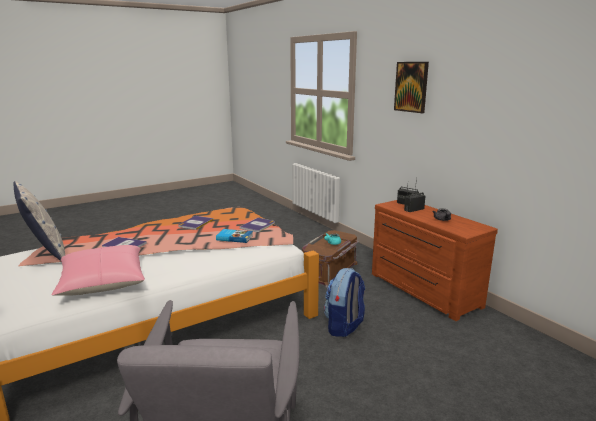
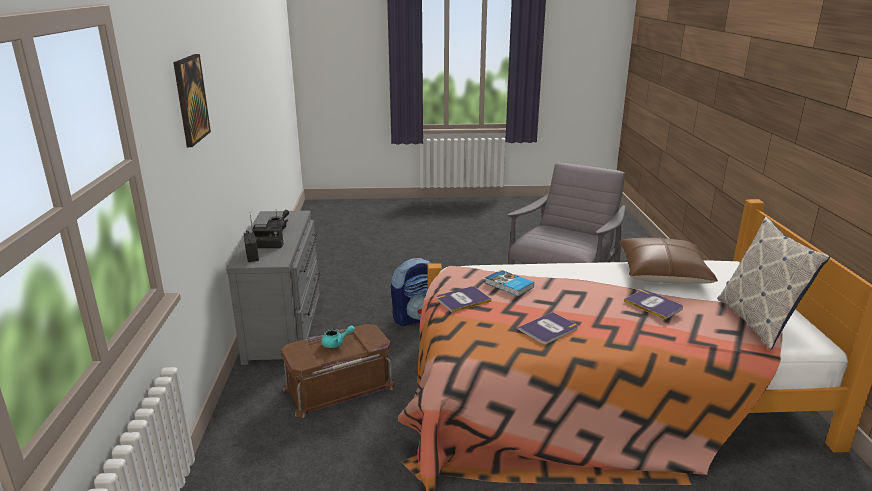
camera: 150 degrees left, 5 degrees up
(102, 282) = (663, 273): pink pillow -> brown pillow
(422, 290) = (286, 325): brown dresser -> grey dresser

